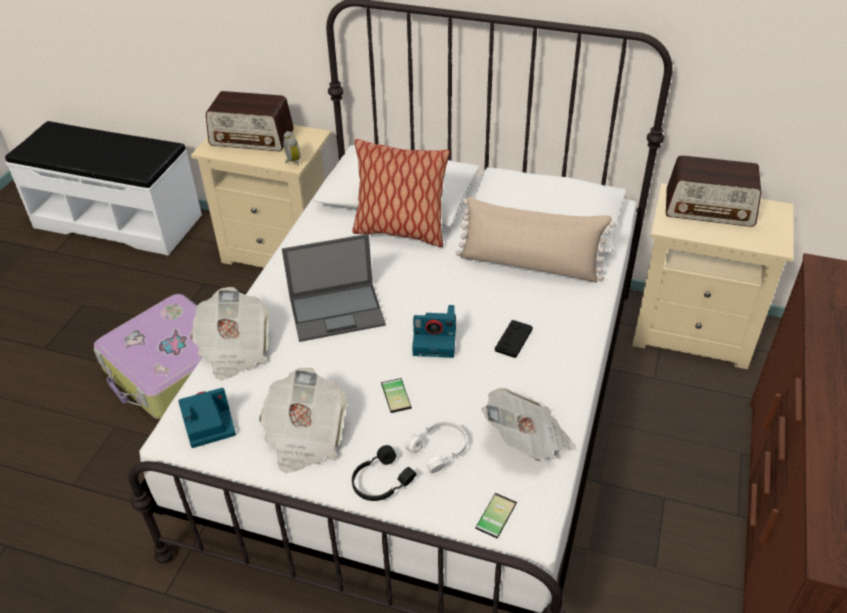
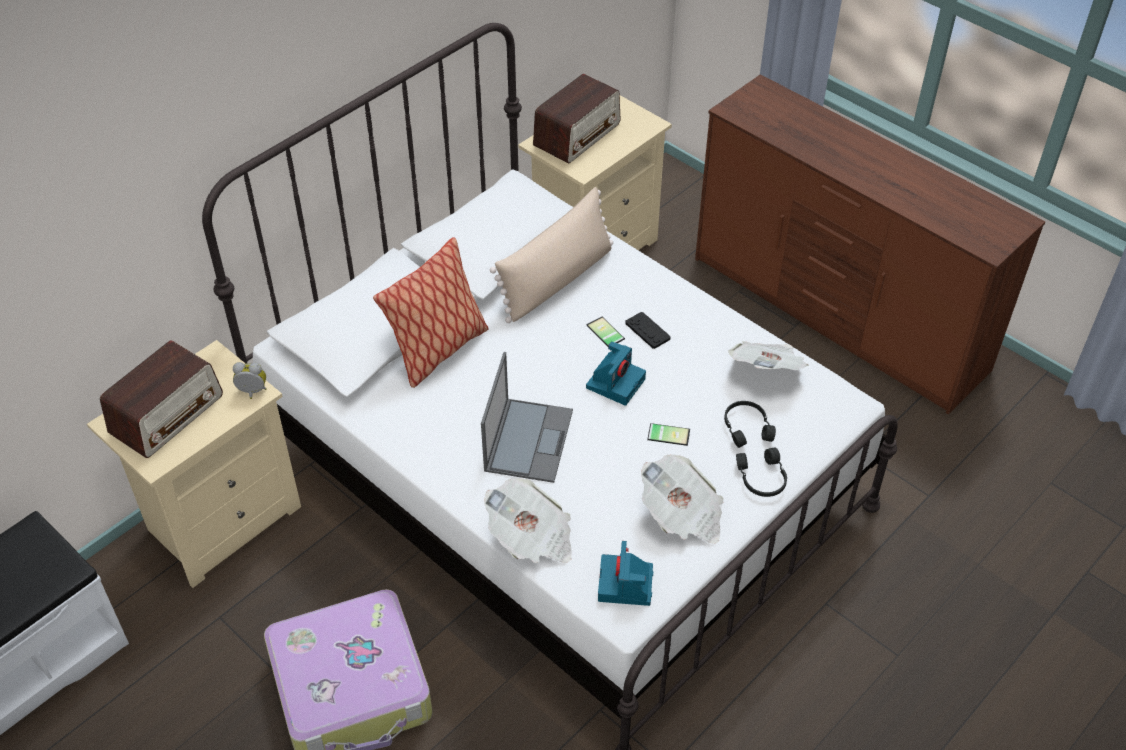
camera: 65 degrees left, 5 degrees up
(440, 449) = (747, 428): white headphones -> black headphones
(493, 514) = (829, 420): phone -> phone (603, 333)

